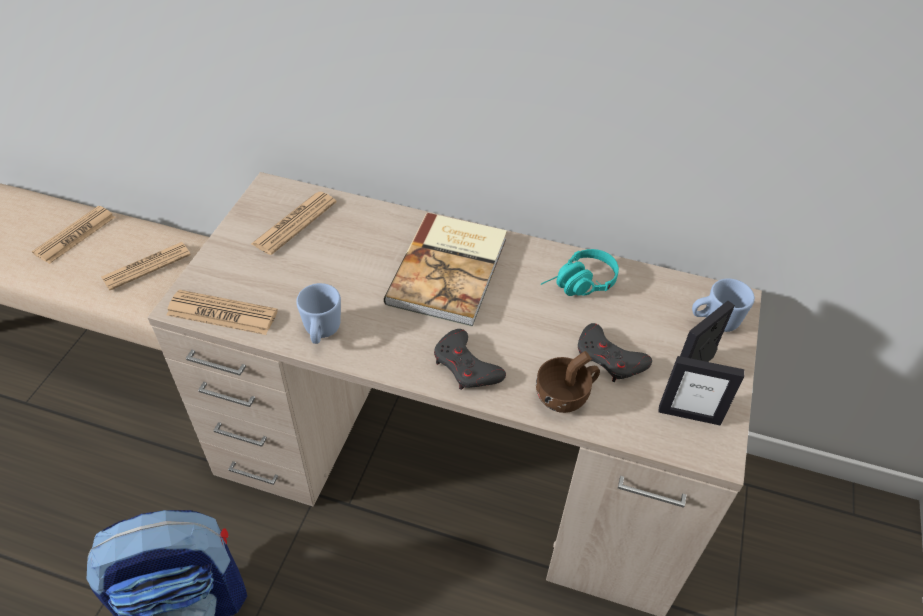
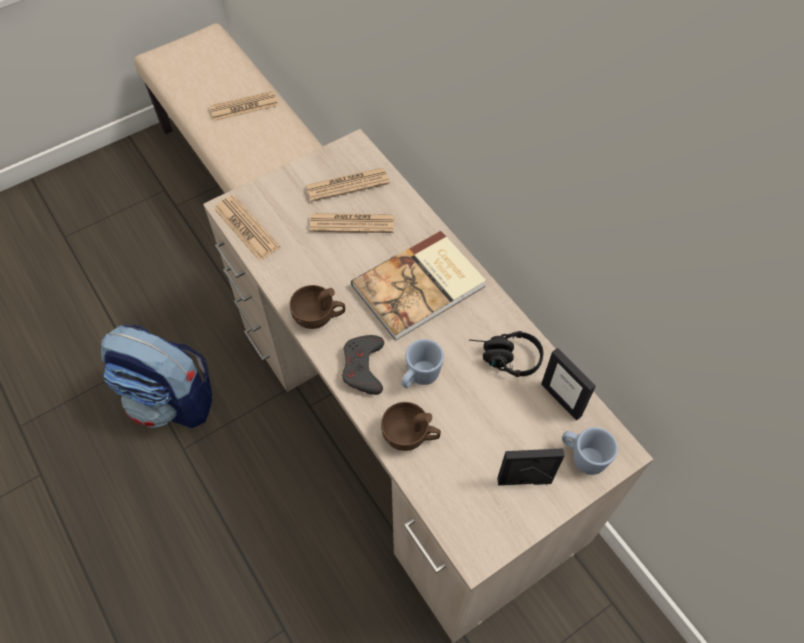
camera: 40 degrees right, 10 degrees up
(146, 266) = (269, 156): newspaper -> newspaper (352, 223)
(321, 332) = (294, 281): blue mug -> blue mug (419, 377)
(379, 349) = (319, 316): none -> brown cup
(578, 285) = (504, 358): turquoise headphones -> black headphones
(609, 358) = (469, 430): grey game controller -> none
(689, 414) = (485, 512): picture frame -> picture frame (561, 400)

